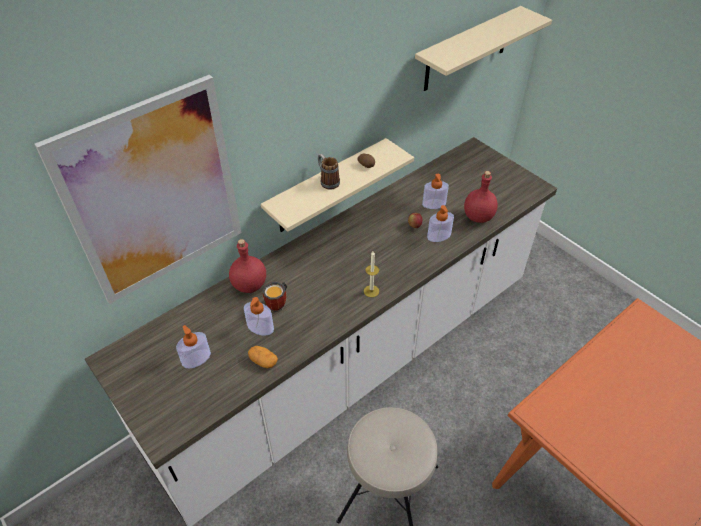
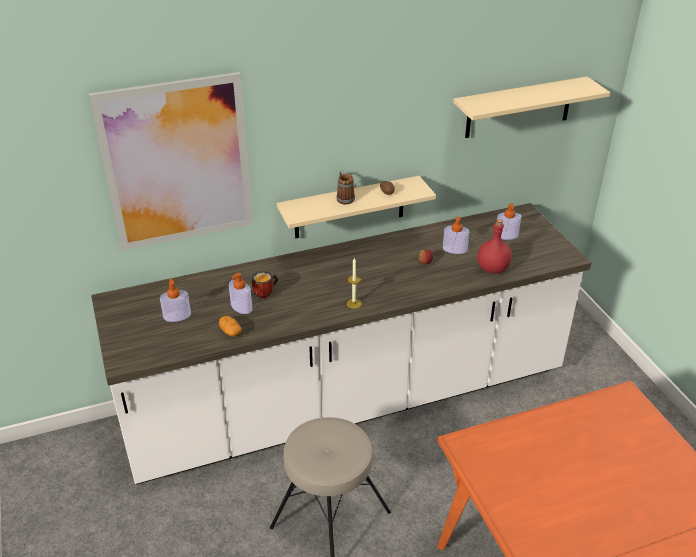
camera: 20 degrees right, 10 degrees down
(249, 285) = (249, 274): red bottle -> none
(439, 236) = (443, 275): soap dispenser -> soap dispenser (506, 235)

